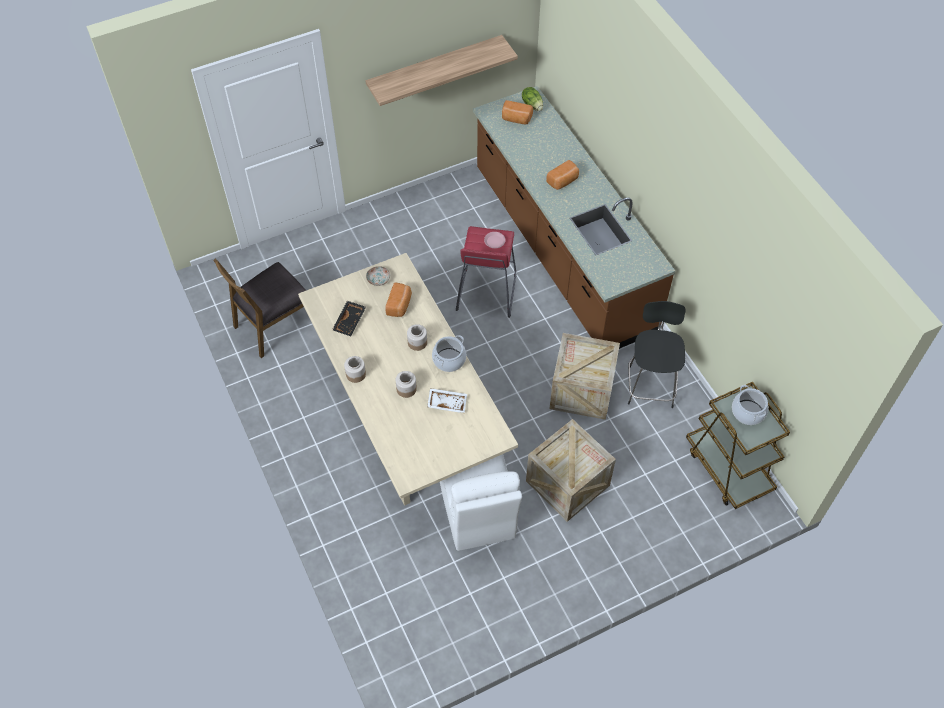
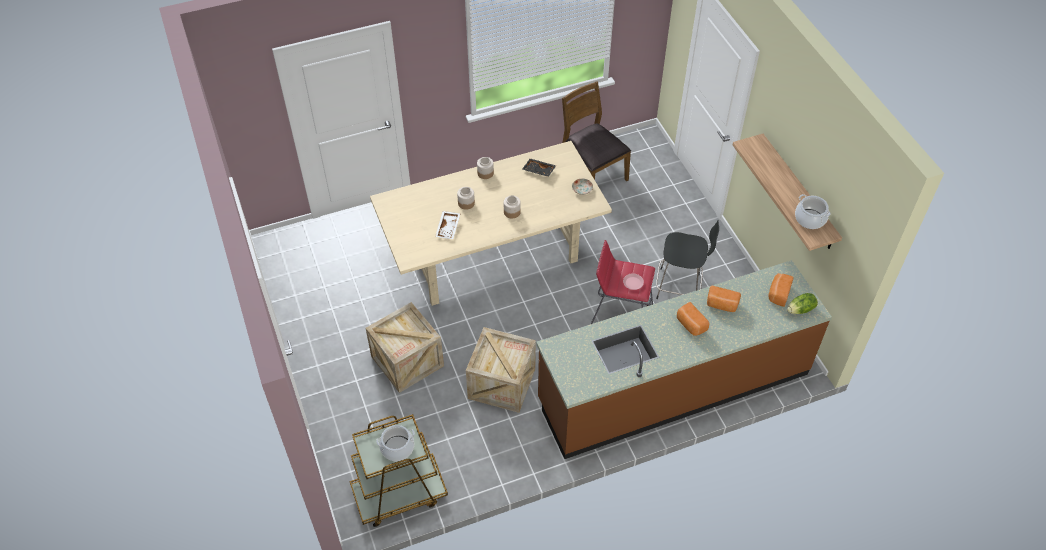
camera: 95 degrees right, 5 degrees down
(399, 305) = (552, 202): bread -> bread (721, 305)
(449, 360) = (491, 231): cooking pot -> cooking pot (810, 219)
(477, 512) = (392, 296): white chair -> none
(650, 385) = (501, 442): black stool -> black stool (680, 287)

